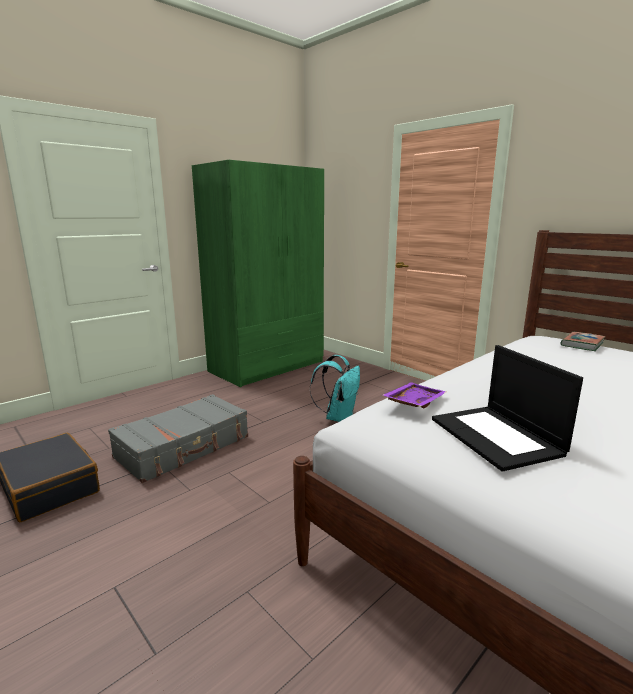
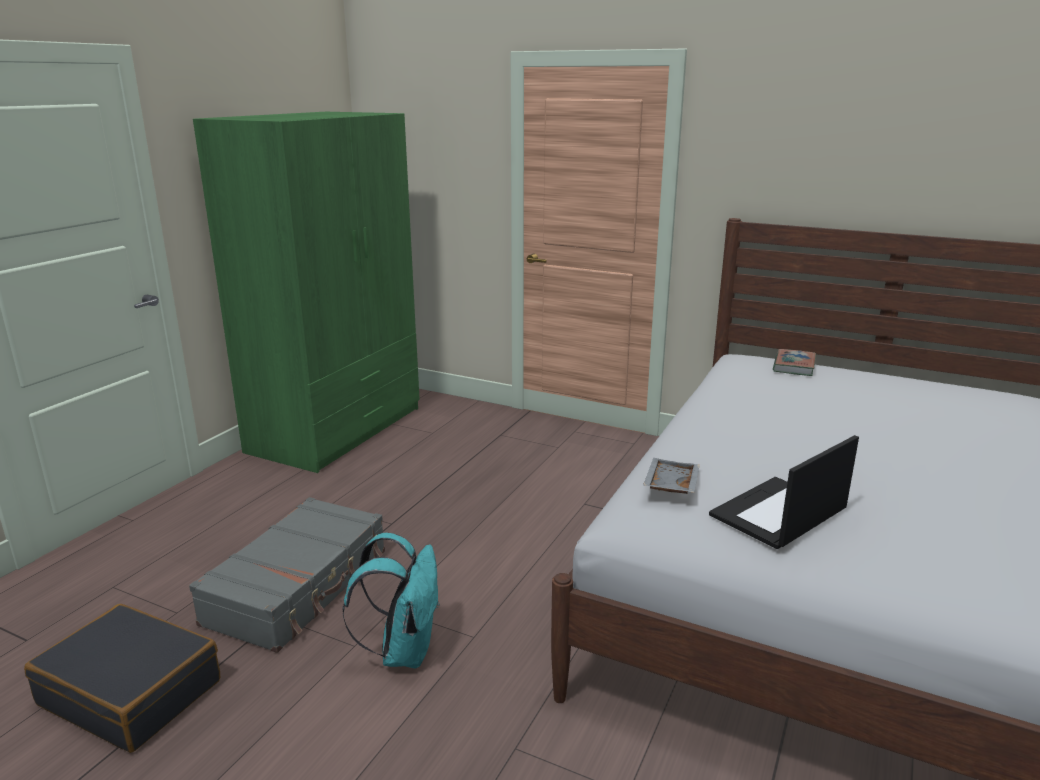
camera: 20 degrees left, 5 degrees up
(338, 417) = (493, 497): turquoise backpack -> turquoise backpack (404, 650)
(413, 402) = (669, 485): purple tray -> grey tray
(497, 437) = (778, 514): laptop -> laptop turned 90 degrees clockwise

